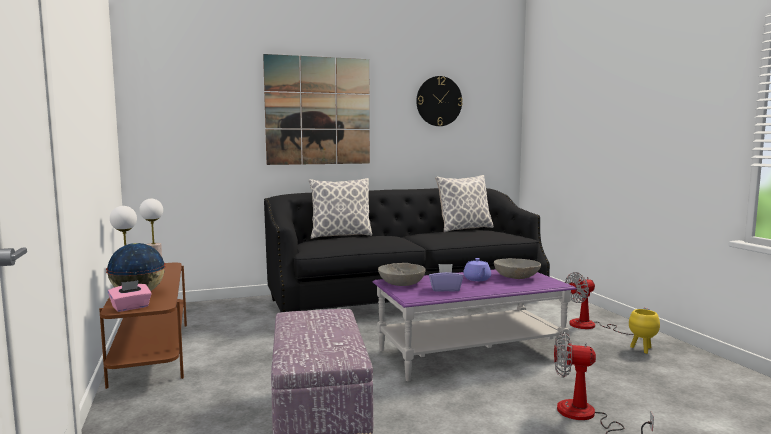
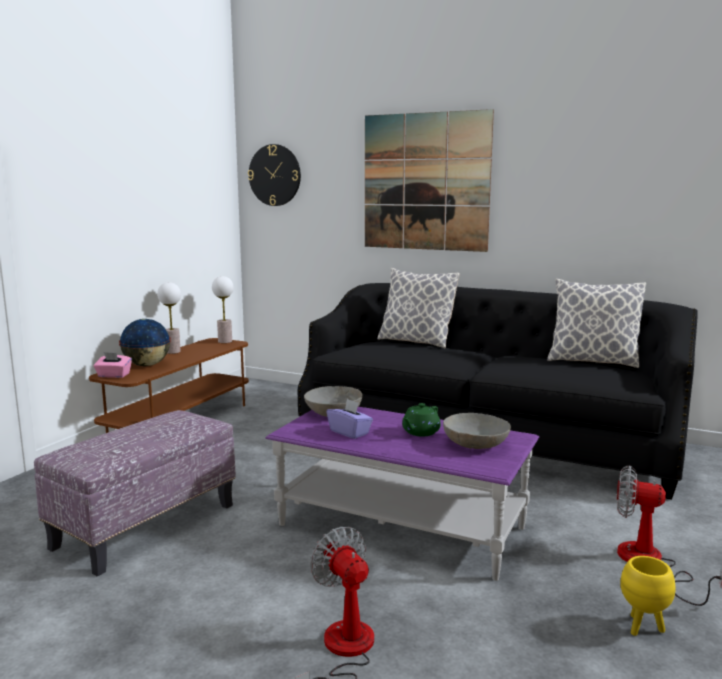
camera: 45 degrees right, 5 degrees up
(439, 101) = (601, 163): wall clock -> wall clock (274, 175)
(477, 279) = (420, 432): purple teapot -> green teapot

